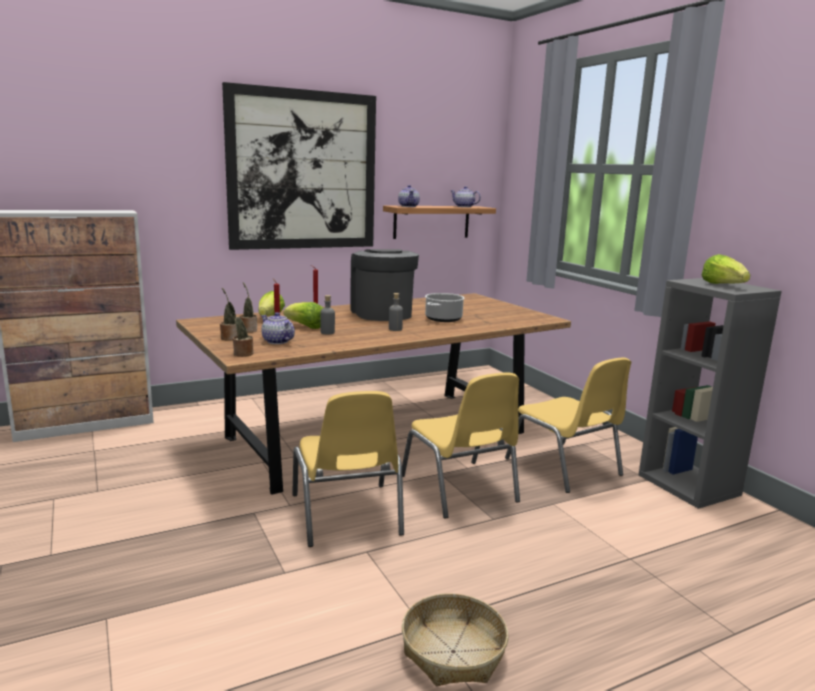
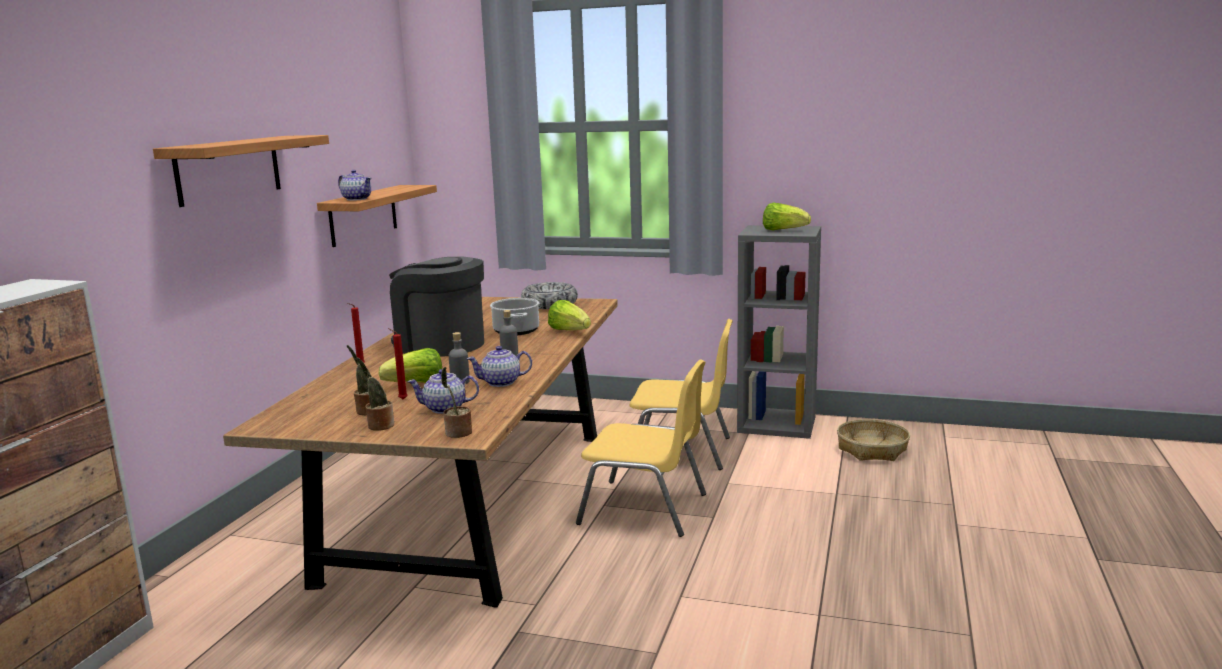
camera: 45 degrees left, 0 degrees up
(270, 317) = (337, 390): lettuce -> lettuce (569, 331)
(303, 171) = (229, 169): picture -> shelf
(347, 515) = (604, 581): yellow chair -> none
(453, 652) = (865, 615): basket -> basket (872, 449)
(464, 207) = (402, 188): teapot -> teapot (501, 382)
(514, 311) = (550, 304): none -> bowl

